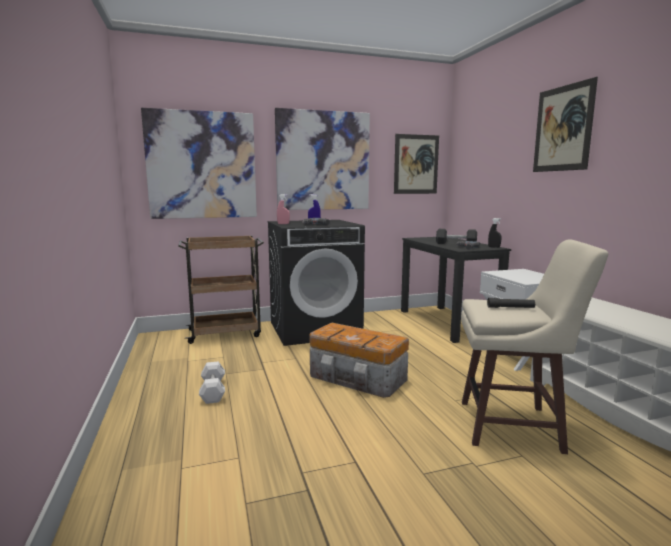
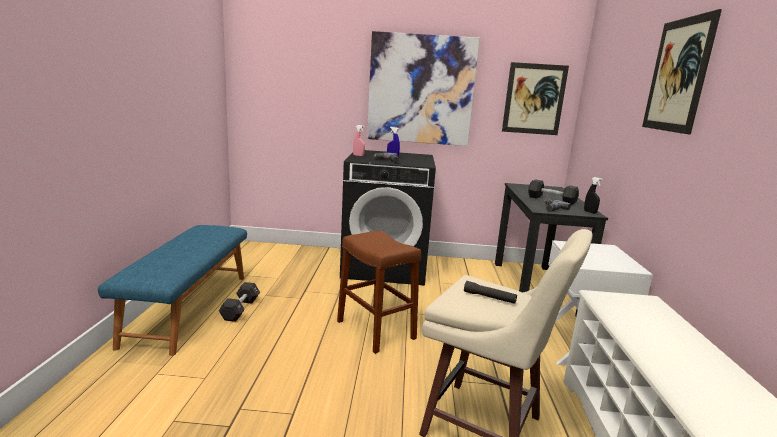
camera: 20 degrees right, 5 degrees up
(153, 401) = (188, 307): none -> blue bench
(202, 165) = (296, 88): picture -> none
(213, 391) = (240, 309): white dumbbell -> black dumbbell
(226, 333) = (301, 254): brown cart -> none
(357, 378) = (375, 330): storage box -> brown stool

